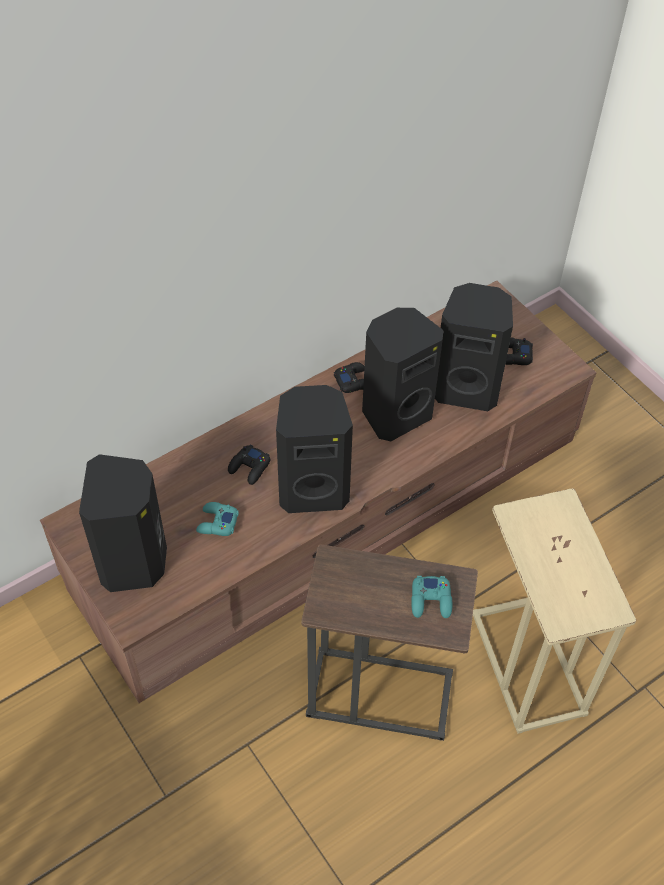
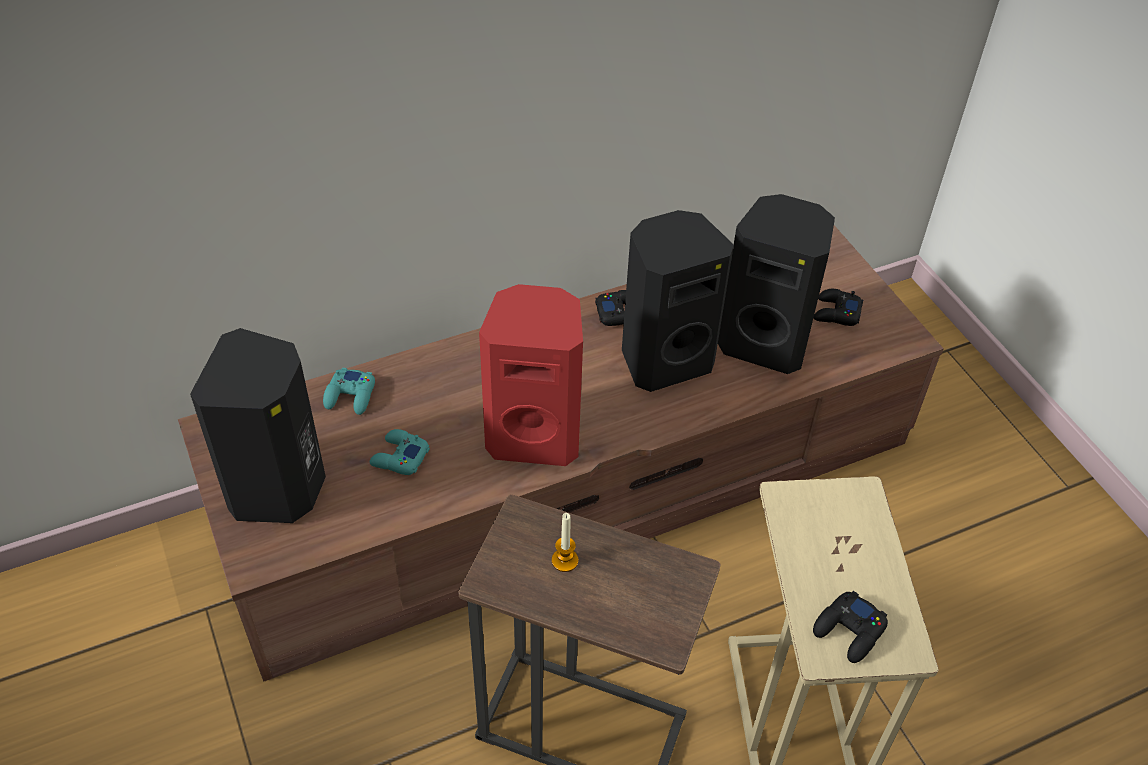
camera: 10 degrees right, 5 degrees down
(249, 467) = (460, 397): black game controller -> black game controller (849, 631)
(313, 489) = (535, 435): black speaker -> red speaker
(370, 587) = (564, 560): none -> candle
(431, 600) = (646, 593): turquoise game controller -> turquoise game controller (351, 396)

